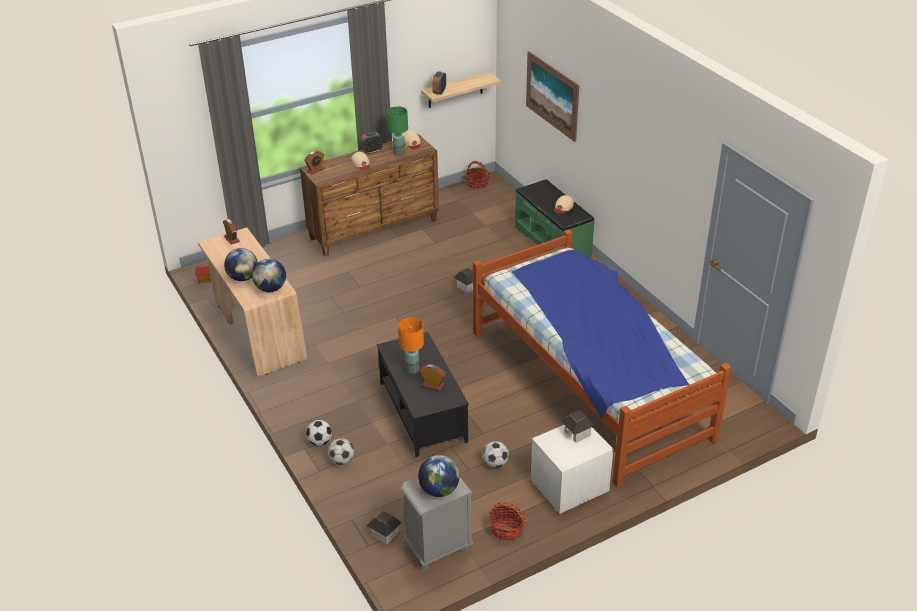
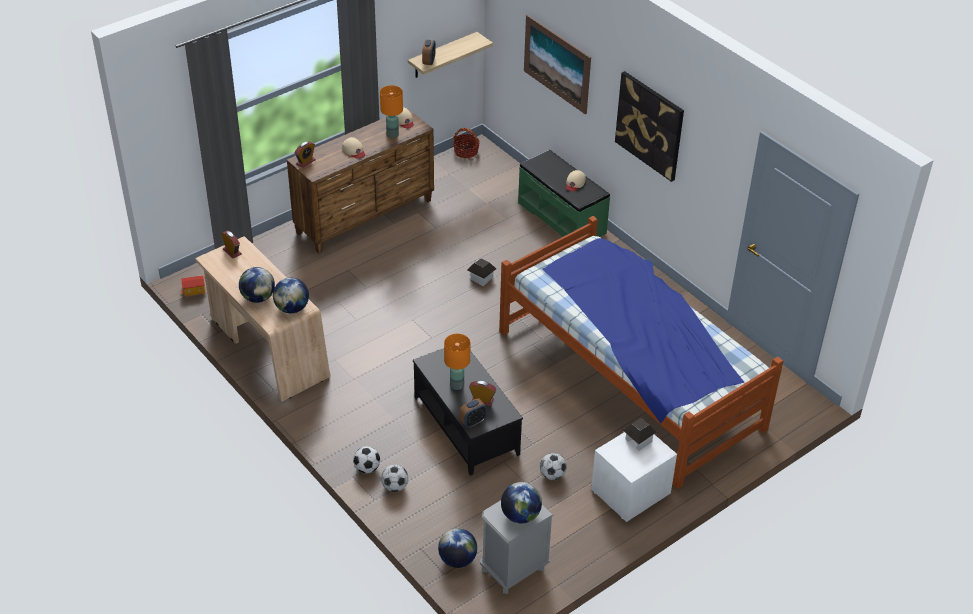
camera: 10 degrees left, 5 degrees up
(372, 151) = (362, 134): alarm clock -> alarm clock (473, 422)
(385, 533) = (457, 560): toy house -> globe
(399, 153) = (392, 134): green table lamp -> orange table lamp
(506, 529) = (577, 543): basket -> none
(627, 147) = (650, 125): none -> picture

